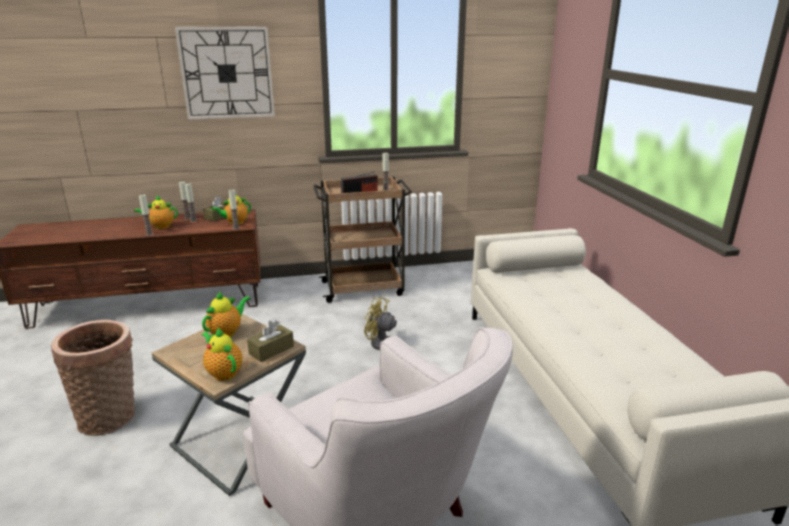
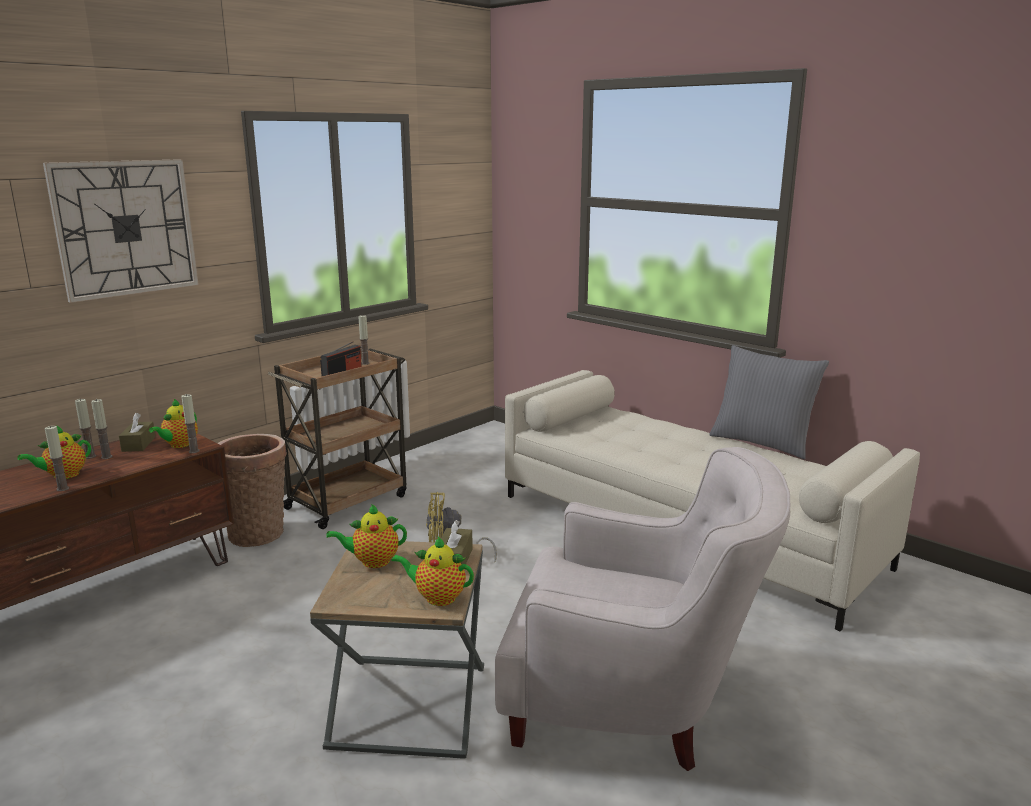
camera: 35 degrees left, 5 degrees down
(111, 416) = (185, 759): basket -> basket (258, 532)
(227, 332) = (372, 561): teapot -> teapot turned 105 degrees counterclockwise
(687, 338) = (762, 442): none -> grey pillow

